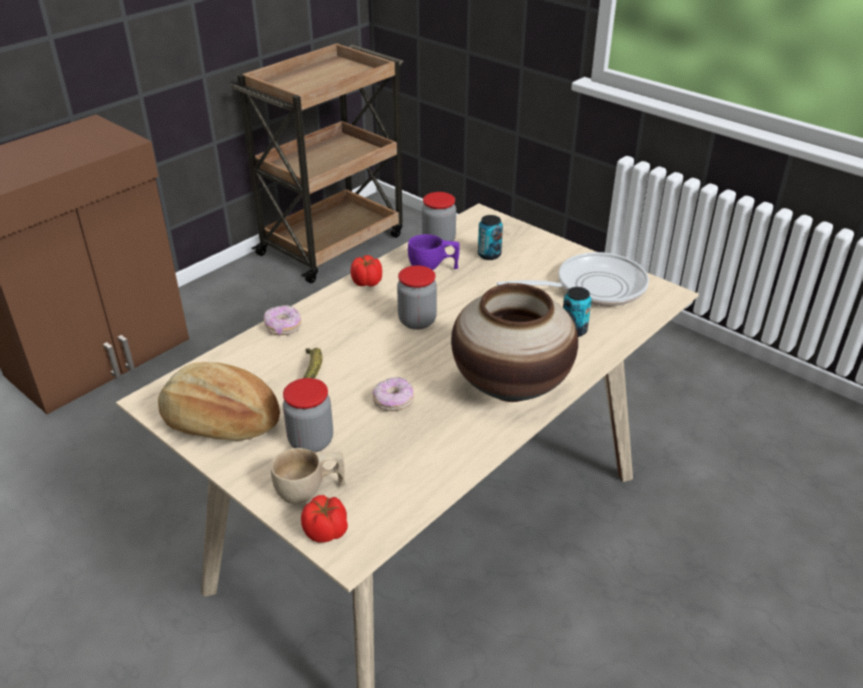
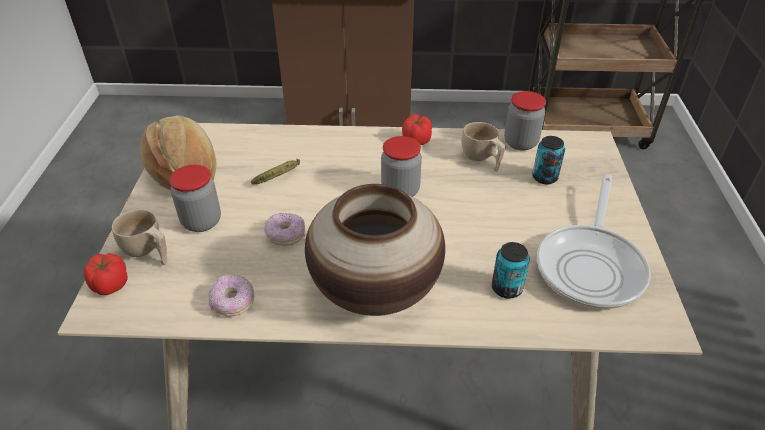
camera: 50 degrees right, 5 degrees up
(283, 327) = (314, 137): donut -> donut (233, 302)
(433, 267) = (482, 159): purple cup -> beige cup
(592, 287) = (591, 265): frying pan -> frying pan turned 75 degrees clockwise

